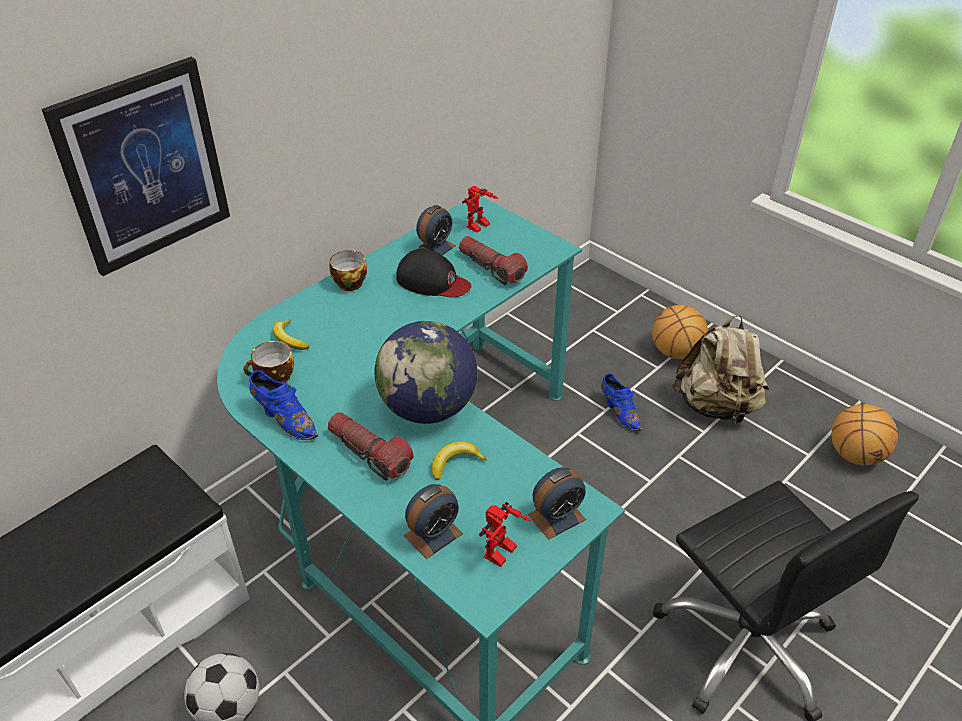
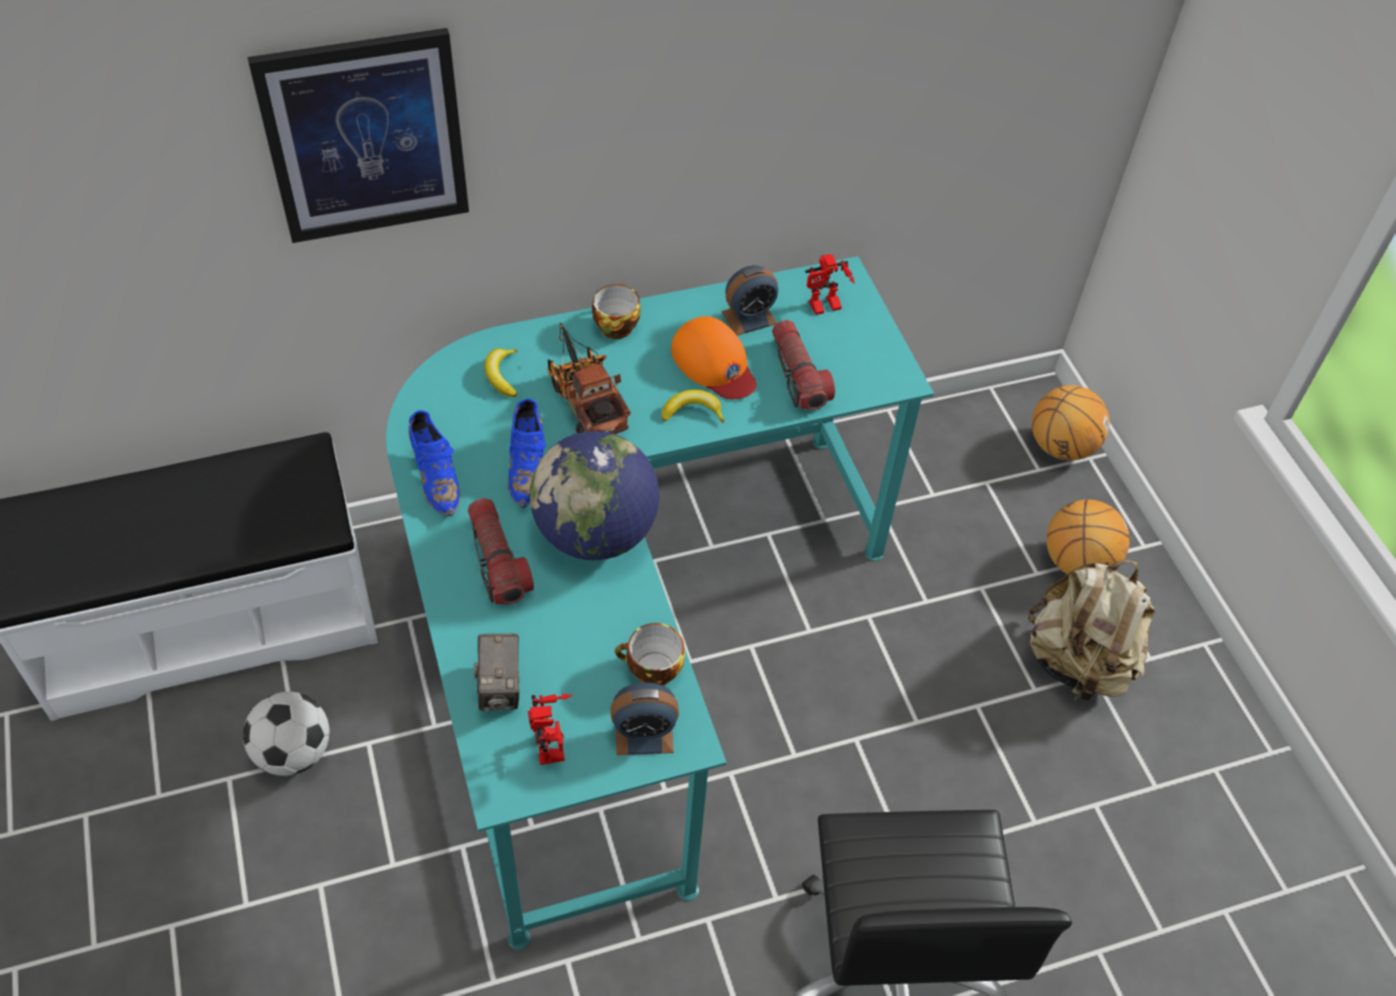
camera: 25 degrees right, 10 degrees up
(274, 379) = (455, 421): cup -> cup (651, 671)
(359, 331) = (585, 398): none -> toy truck
(432, 281) = (714, 364): black cap -> orange cap
(433, 534) = (500, 689): alarm clock -> camera
(455, 463) = (580, 615): banana -> banana (692, 412)
(502, 555) = (555, 749): toy robot -> toy robot turned 75 degrees counterclockwise
(619, 412) = (941, 612): blue shoe -> blue shoe (528, 467)
(855, 455) = (1220, 817): basketball -> basketball (1060, 447)

